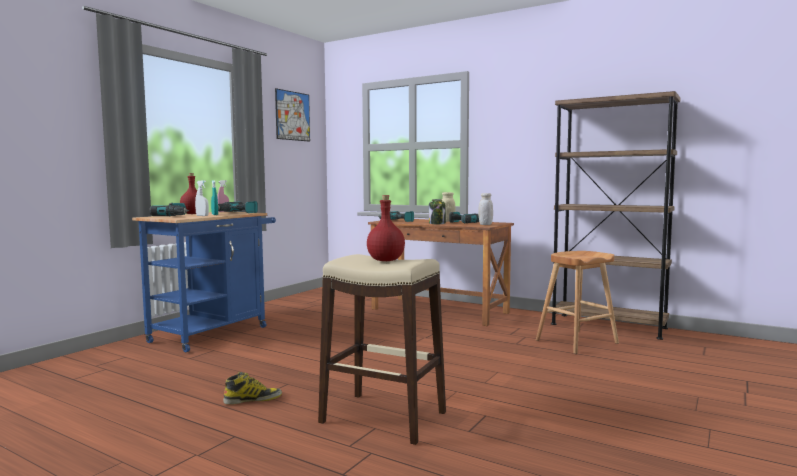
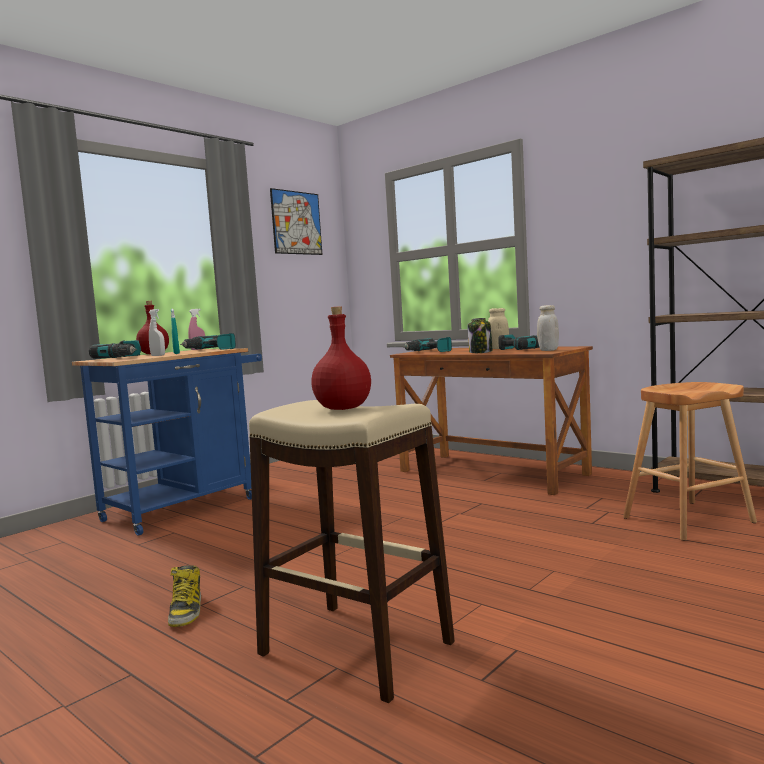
camera: 10 degrees right, 0 degrees up
(253, 399) = (186, 611): boot -> boot turned 90 degrees clockwise

